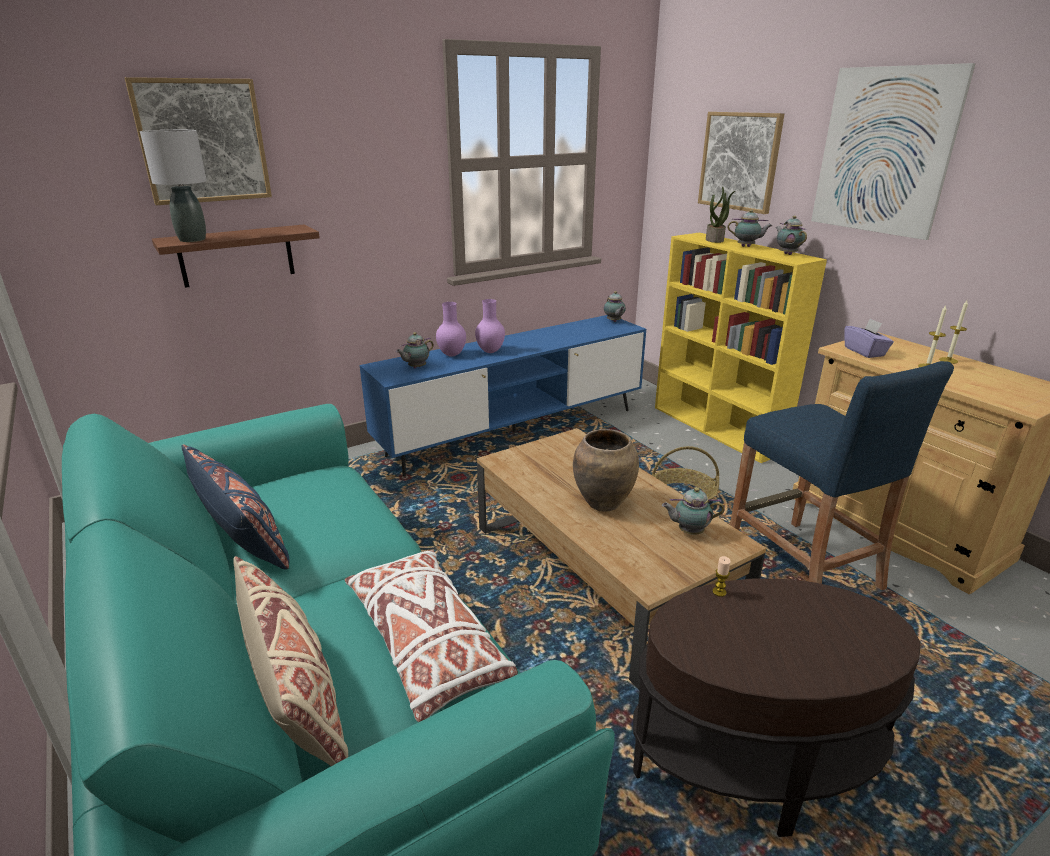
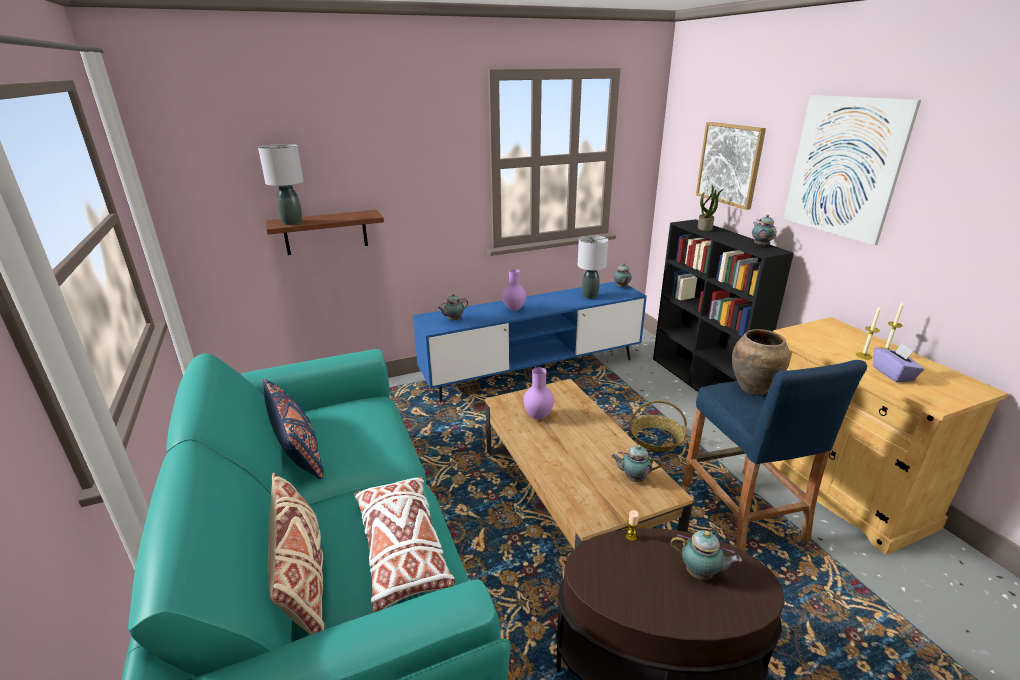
camera: 10 degrees right, 0 degrees up
(202, 141) = (304, 151): picture -> none
(451, 354) = (483, 310): purple vase -> purple vase (538, 416)
(579, 332) = (590, 296): none -> grey table lamp
(604, 503) = (572, 447): brown vase -> brown vase (754, 389)
(718, 429) = (702, 382): yellow bookcase -> black bookcase
(747, 246) = (729, 236): teapot -> teapot (701, 574)
(864, 352) = (812, 337): purple tissue box -> purple tissue box (893, 374)

